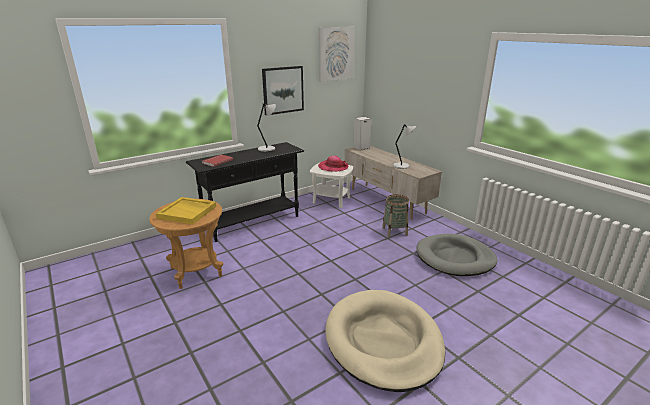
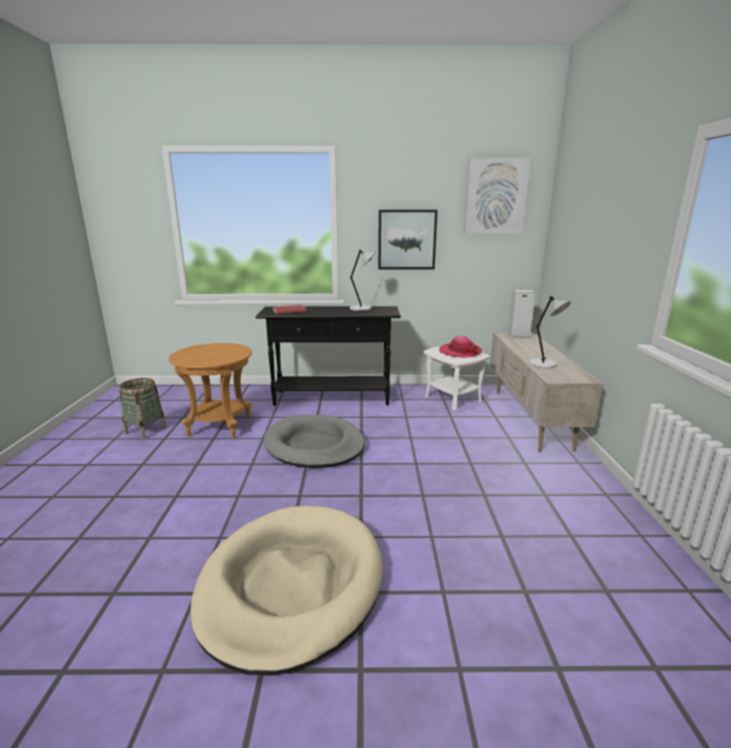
camera: 35 degrees right, 5 degrees down
(188, 212) = (212, 353): yellow tray -> none
(394, 231) = (492, 458): basket -> basket (145, 430)
(455, 258) = (546, 527): grey dog bed -> grey dog bed (314, 445)

